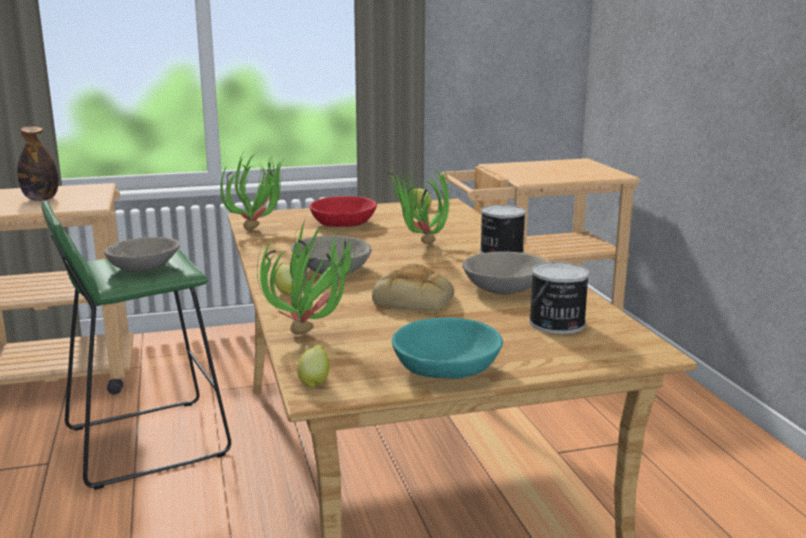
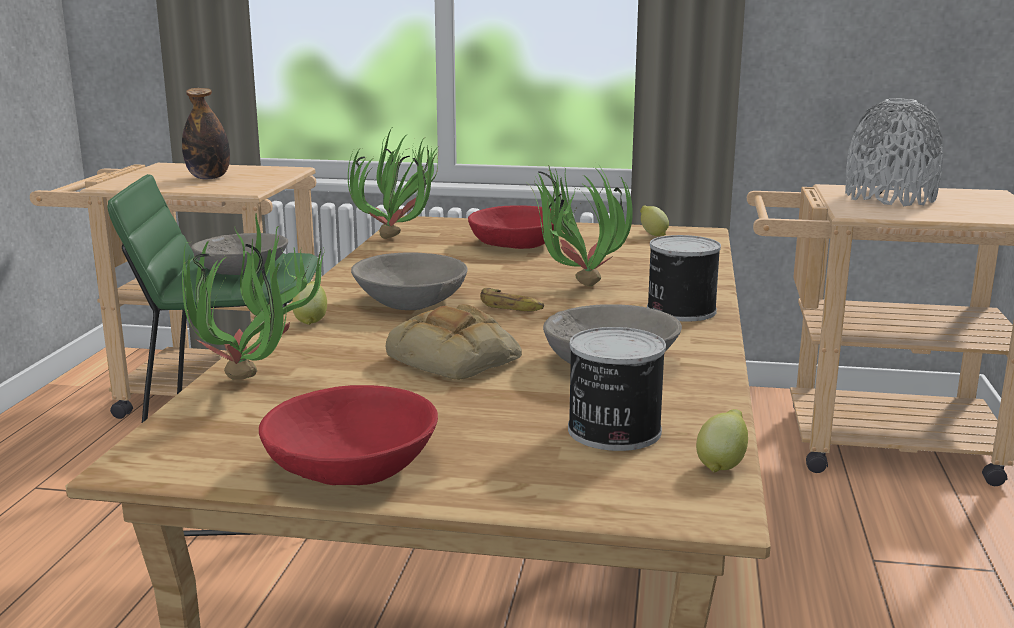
camera: 25 degrees right, 0 degrees up
(314, 382) = (157, 448): lemon -> lemon (722, 465)
(400, 264) = (511, 306): none -> banana
(446, 368) = (352, 466): turquoise bowl -> red bowl
(533, 169) = (890, 198): none -> grey vase

